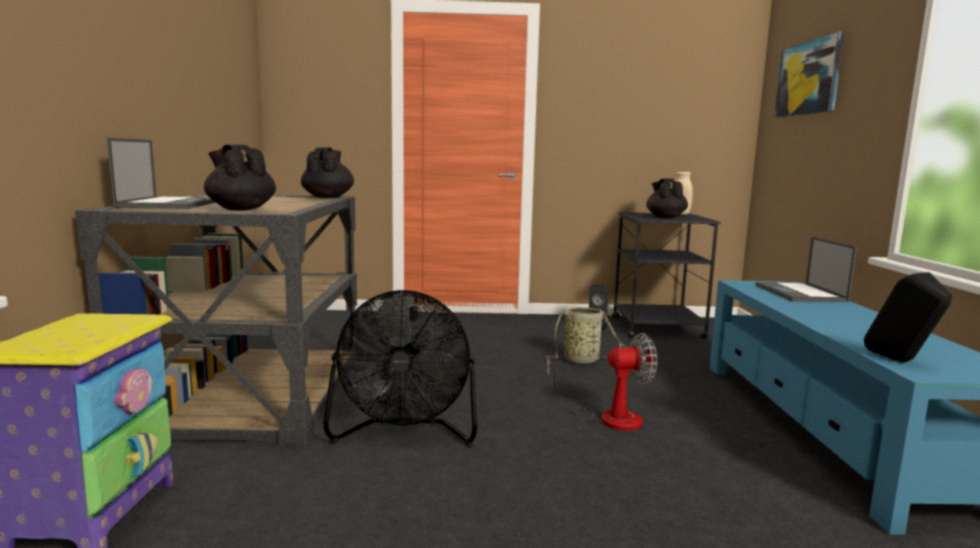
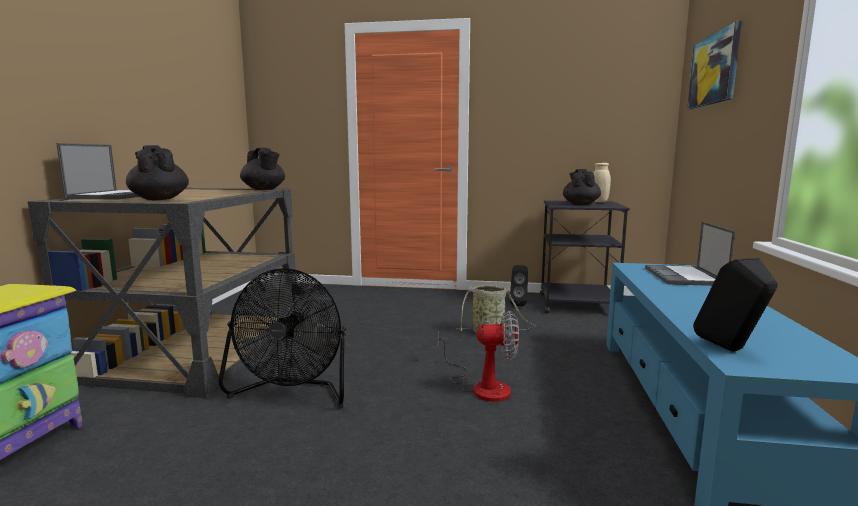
camera: 10 degrees right, 0 degrees up
(328, 197) = (264, 189): black teapot -> black teapot turned 135 degrees clockwise

